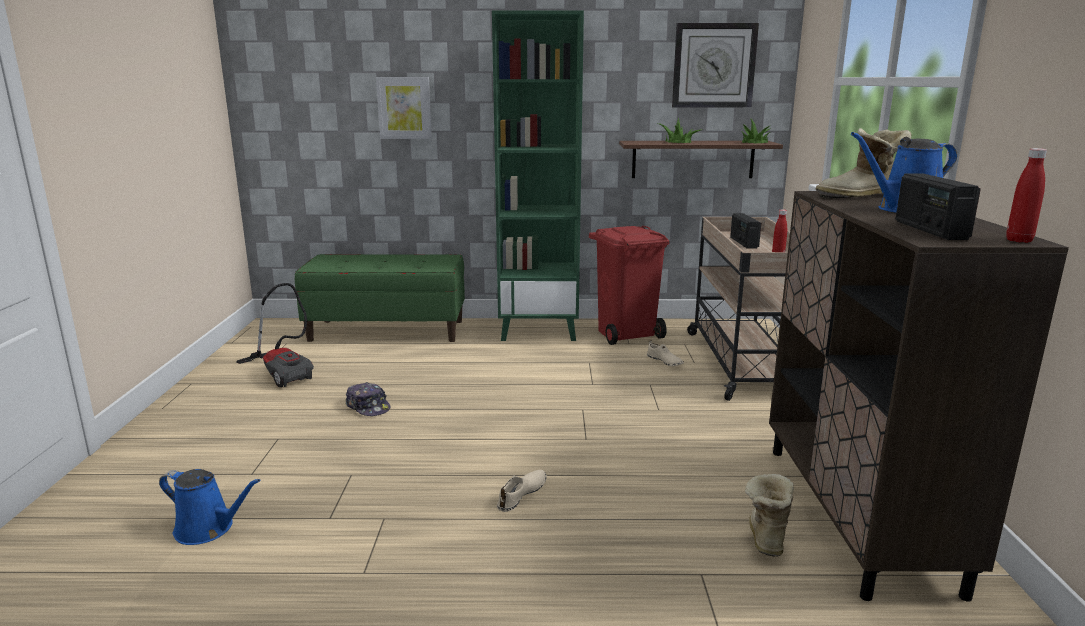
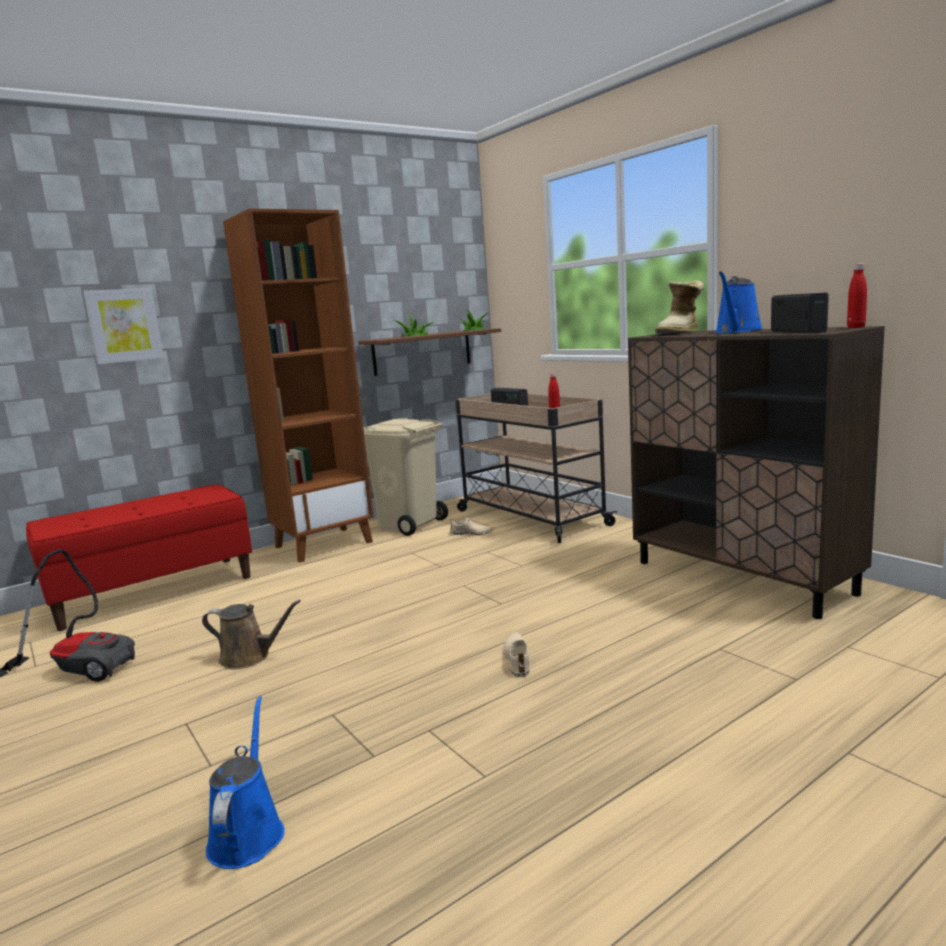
camera: 35 degrees left, 5 degrees down
(208, 529) = (248, 833): blue watering can -> blue watering can turned 75 degrees counterclockwise
(368, 407) = (249, 657): cap -> brown watering can
(387, 330) = (153, 591): green bench -> red bench
(539, 330) = (324, 544): green bookcase -> brown bookcase
(627, 334) = (409, 524): red trash can -> beige trash can
(713, 66) = (426, 266): wall clock -> none
(765, 536) = (717, 611): boot -> none
(929, 230) = (798, 331): radio -> radio turned 150 degrees counterclockwise

